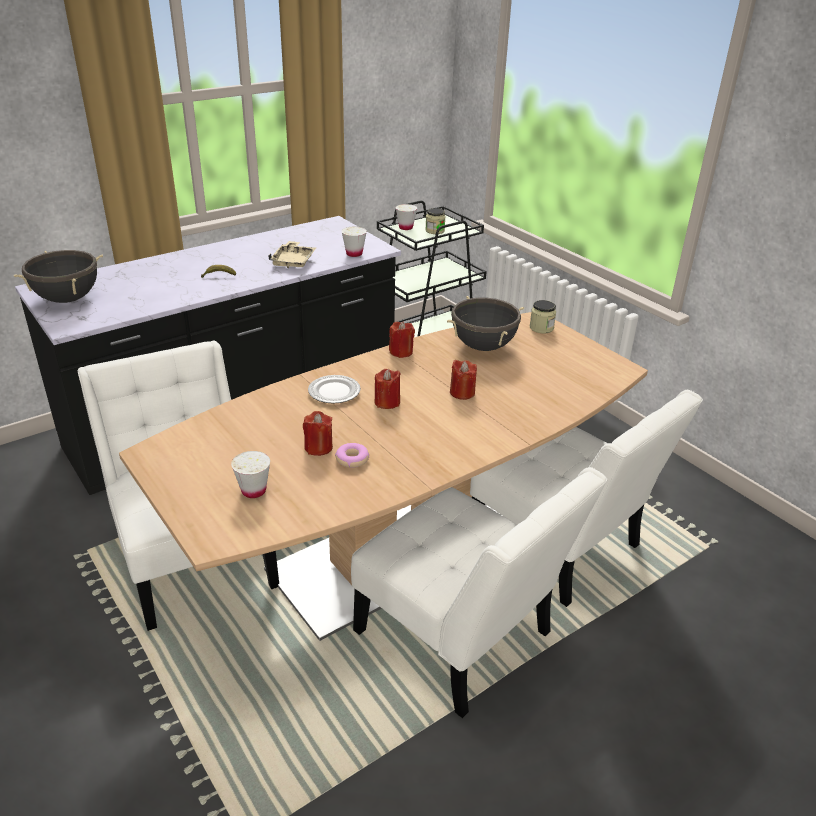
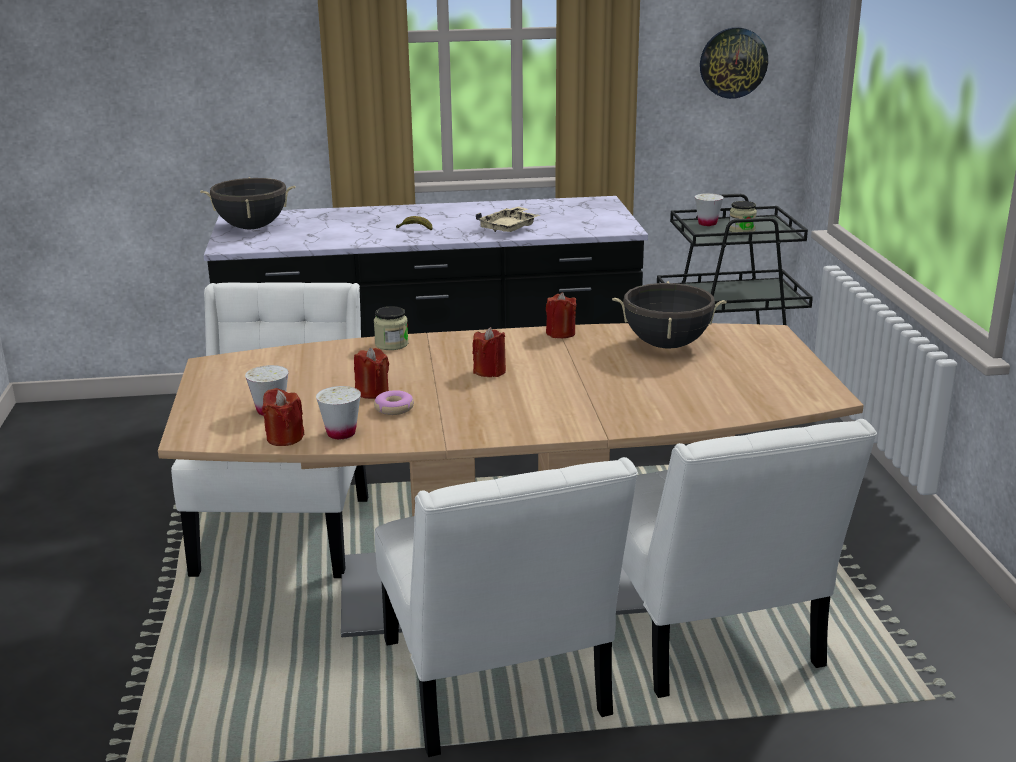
camera: 30 degrees right, 10 degrees down
(333, 392) = (443, 352): plate -> none
(354, 254) = (587, 230): white cup -> white cup (341, 433)
(402, 99) = (733, 62): none -> wall clock
(462, 392) = (586, 380): red candle -> red candle (284, 438)
(541, 328) = (767, 341): jar -> jar (391, 344)

